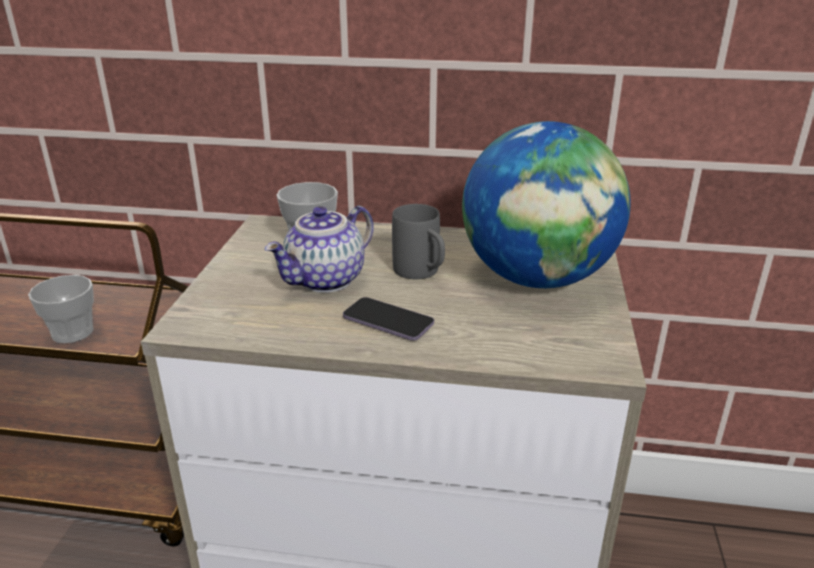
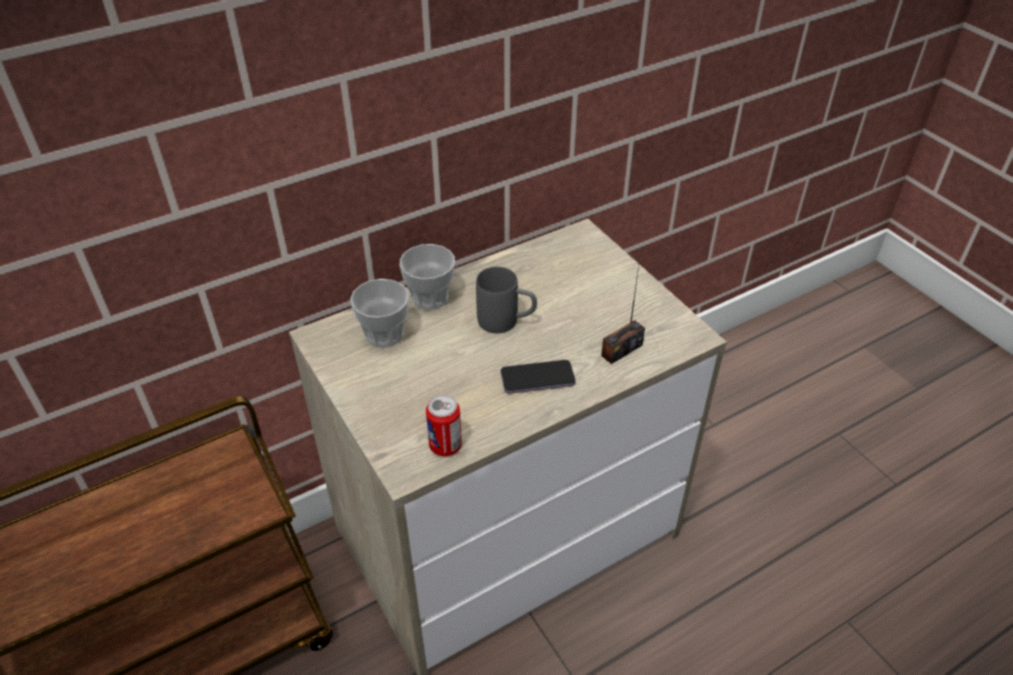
camera: 40 degrees left, 15 degrees up
(72, 332) = (196, 531): cup -> cup (430, 298)
(237, 327) = (445, 446): none -> can
(326, 281) = (450, 367): teapot -> none
(505, 338) = (621, 350): none -> radio
(537, 278) = (584, 285): globe -> none

